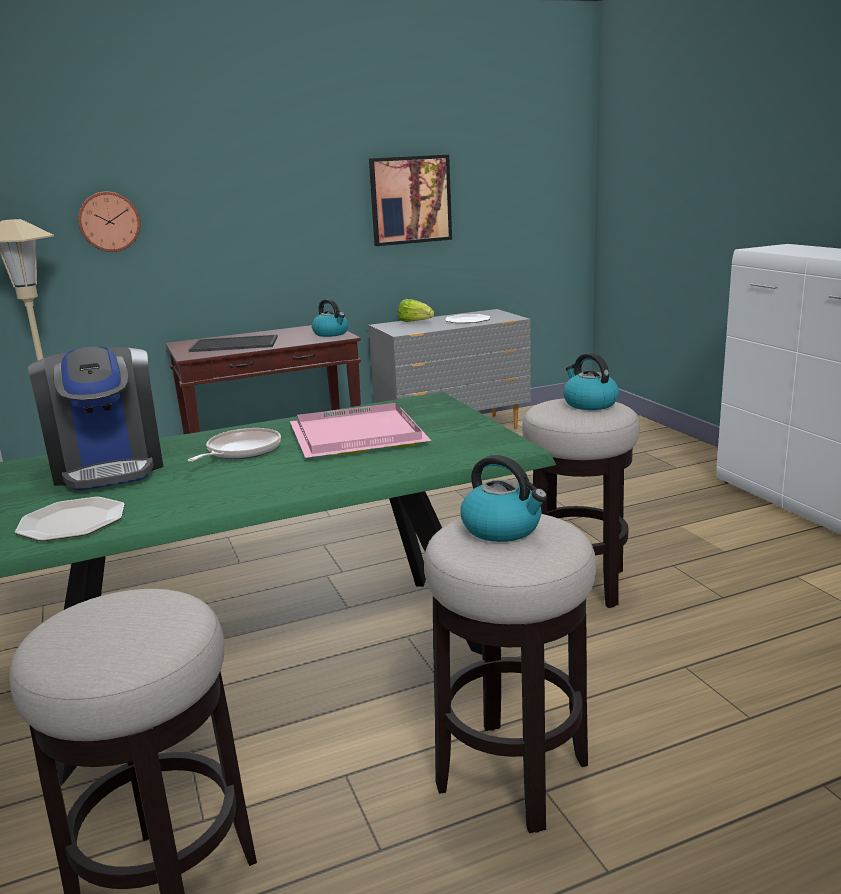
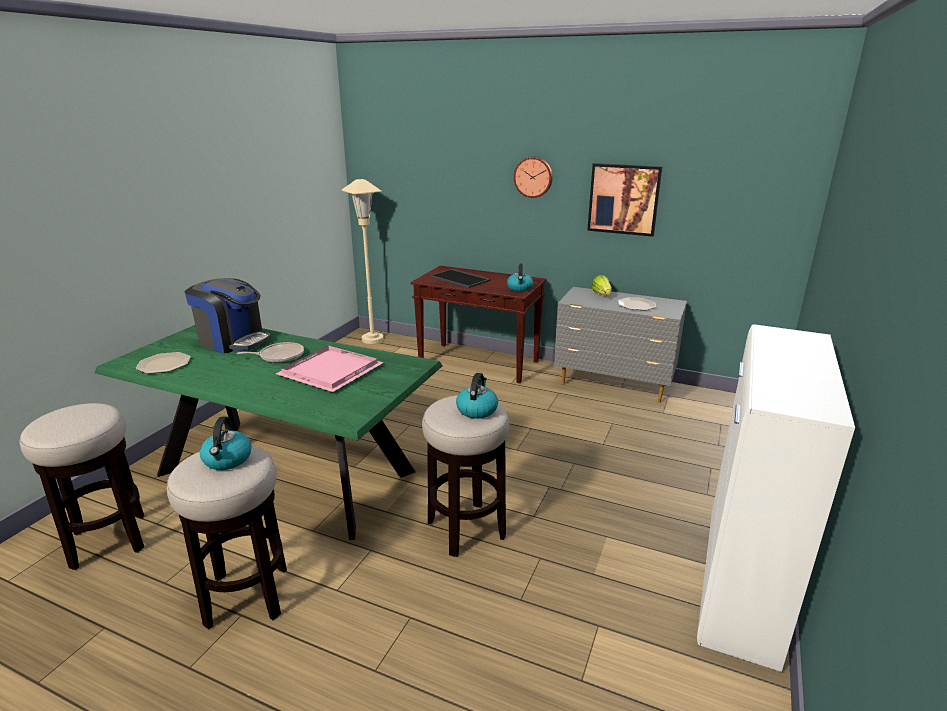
camera: 45 degrees right, 5 degrees up
(109, 221) = (420, 185): wall clock -> wall clock (533, 177)
(109, 467) = (233, 341): coffee machine -> coffee machine turned 90 degrees counterclockwise

